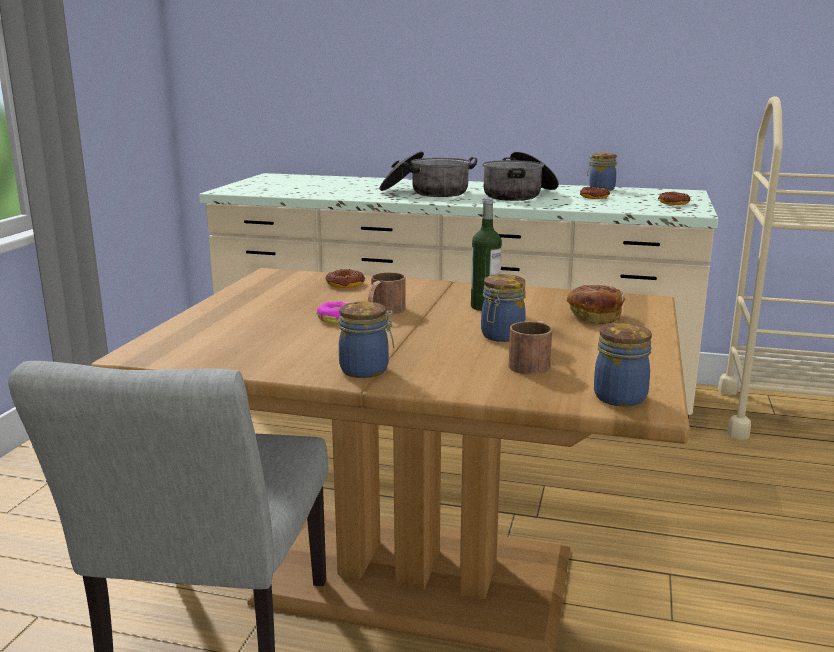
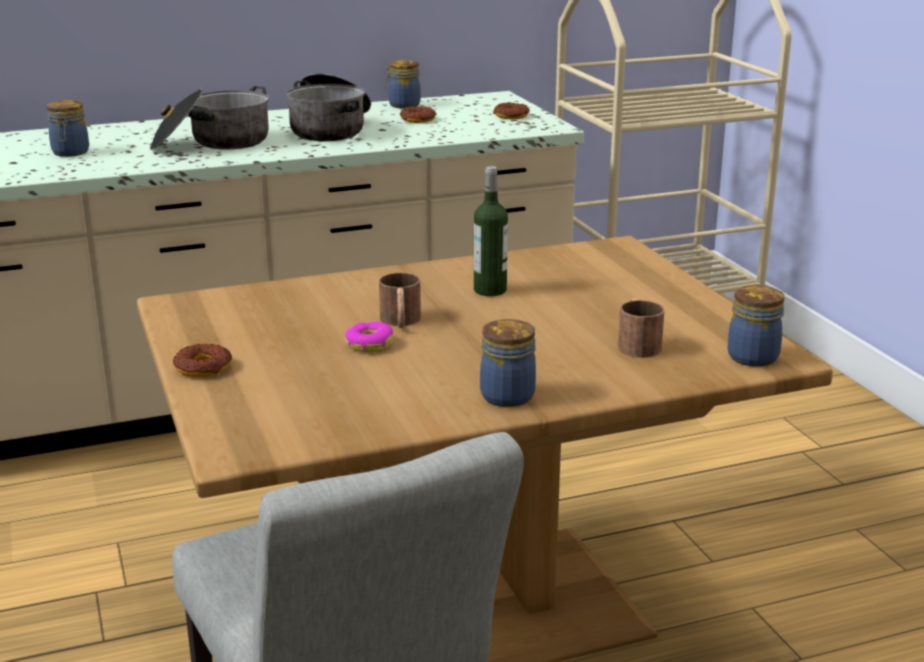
camera: 35 degrees left, 5 degrees up
(345, 284) = (292, 296): donut -> donut (203, 367)
(501, 336) = (562, 321): jar -> jar (70, 153)
(594, 317) = (605, 277): bread -> none

